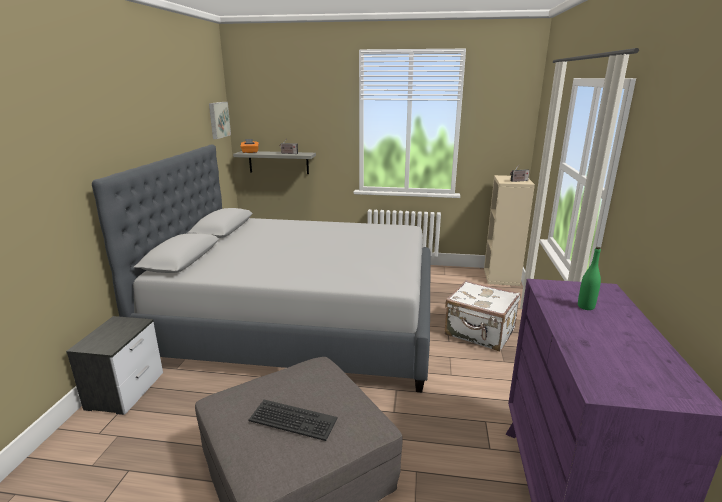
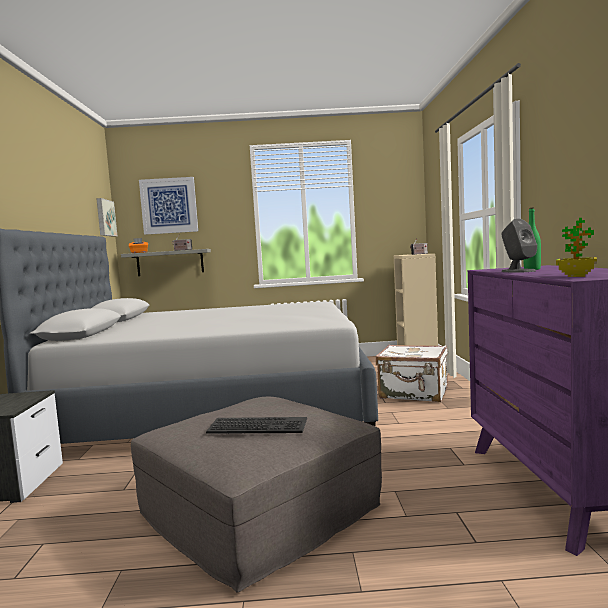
camera: 10 degrees left, 15 degrees down
(278, 107) = (169, 205): none -> picture
(566, 312) = (518, 271): none -> grey speaker
(604, 374) = (576, 276): none -> potted plant

